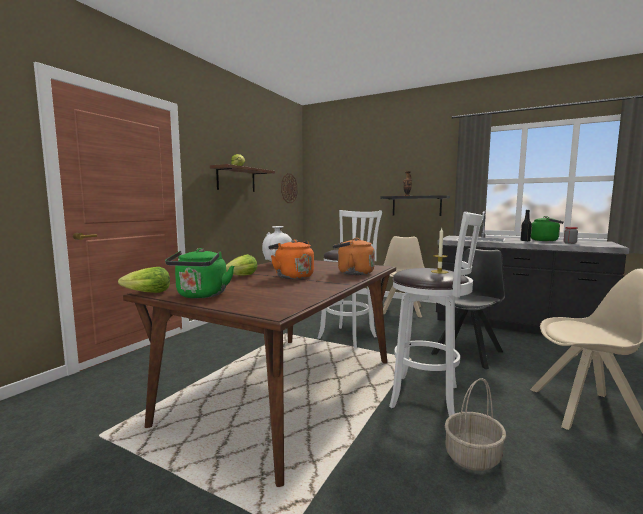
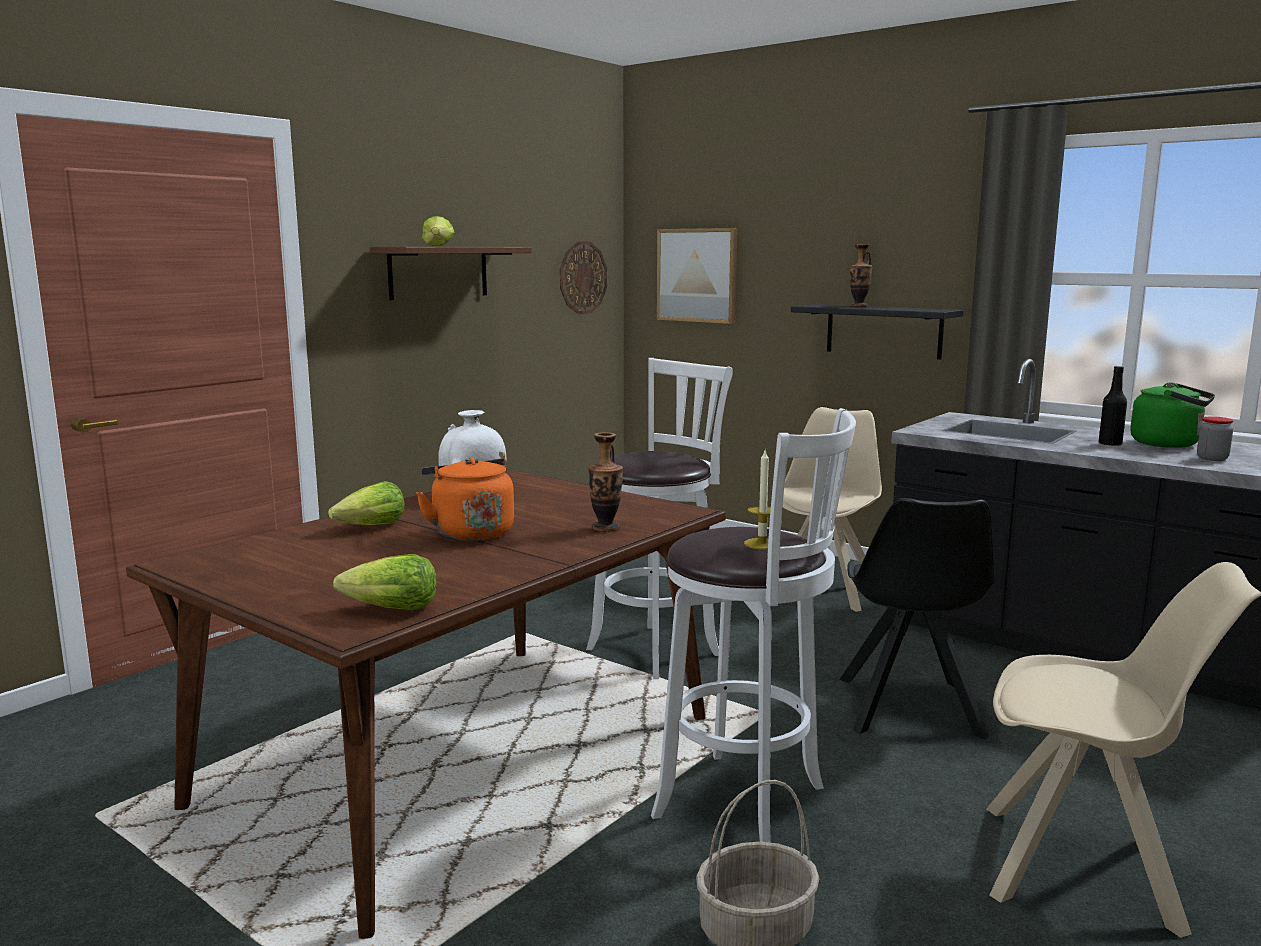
camera: 10 degrees right, 5 degrees up
(147, 293) = (167, 566): lettuce -> lettuce (391, 609)
(201, 295) = (256, 578): green kettle -> none
(335, 187) = (697, 275): none -> picture
(353, 273) = (606, 528): orange kettle -> vase
(468, 352) = (909, 709): black chair -> black chair turned 135 degrees clockwise

